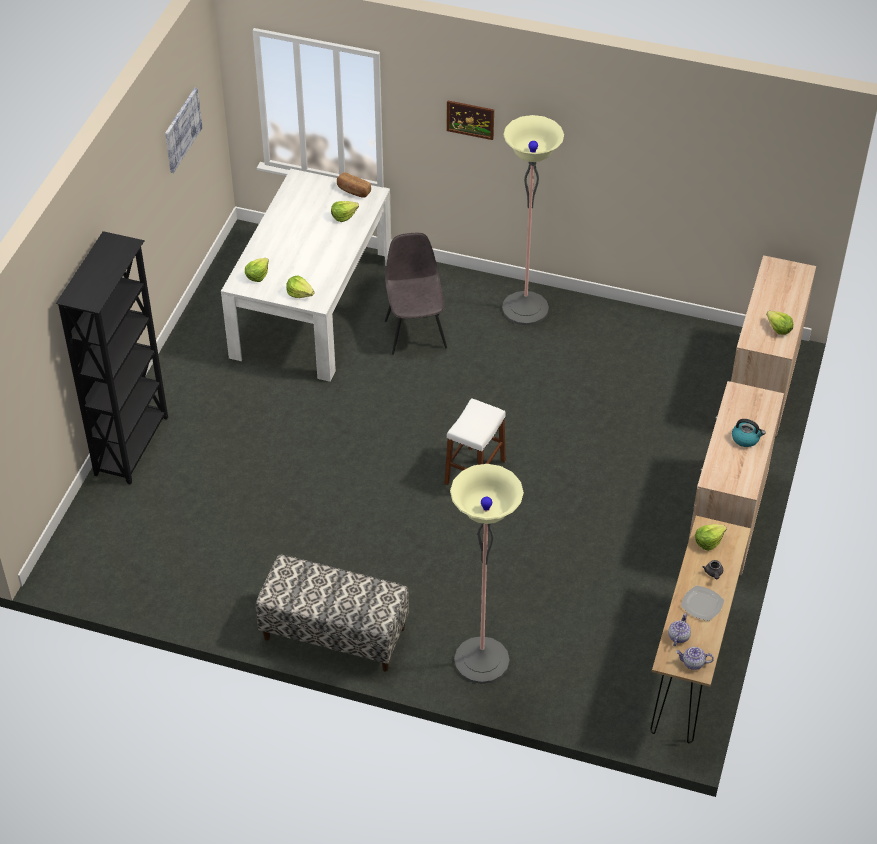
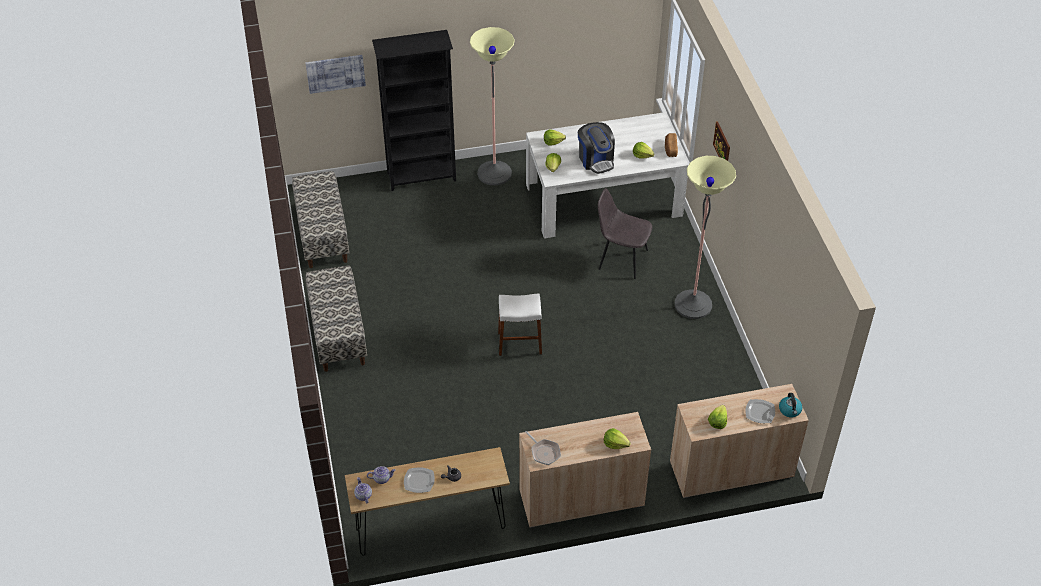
camera: 60 degrees right, 0 degrees up
(149, 583) = (322, 235): none -> bench
(182, 129) = (587, 26): picture -> picture (335, 73)
(319, 254) = (596, 160): none -> coffee machine
(415, 333) = (621, 259): grey chair -> grey chair turned 120 degrees counterclockwise
(481, 661) = (362, 414): floor lamp -> floor lamp (494, 173)
(708, 541) = (480, 463): lettuce -> lettuce (615, 443)
(737, 477) = (544, 452): none -> frying pan
(746, 438) = (586, 443): kettle -> kettle (790, 410)
(785, 293) = (760, 412): none -> plate

